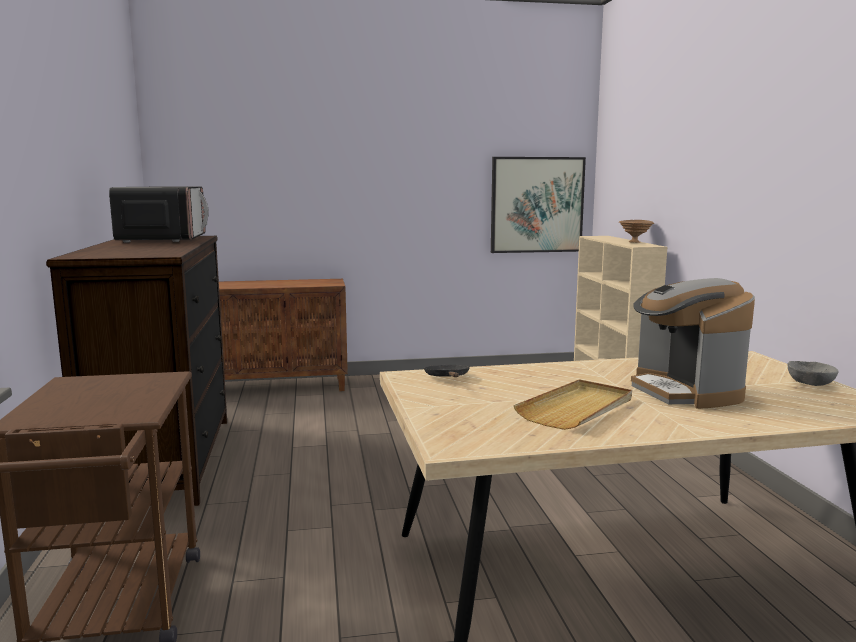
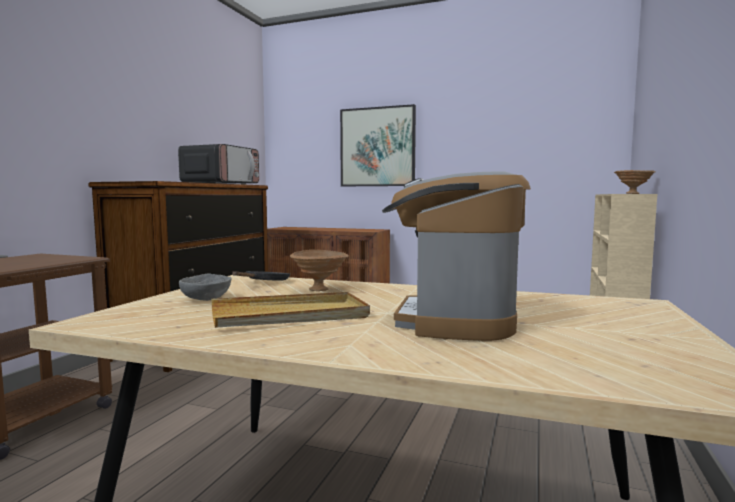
camera: 30 degrees right, 5 degrees down
(520, 379) = (320, 289): none -> brown bowl
(536, 205) = (565, 169): picture -> picture (377, 147)
(810, 384) = (666, 339): grey bowl -> grey bowl (206, 299)

